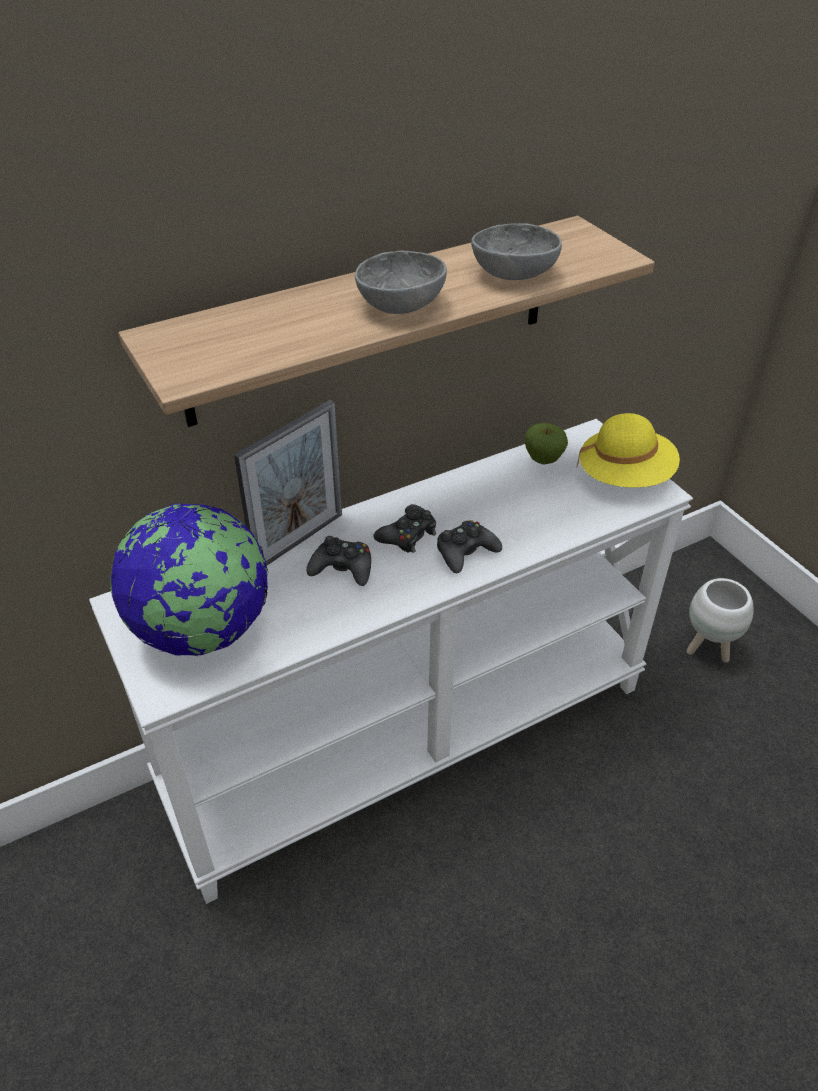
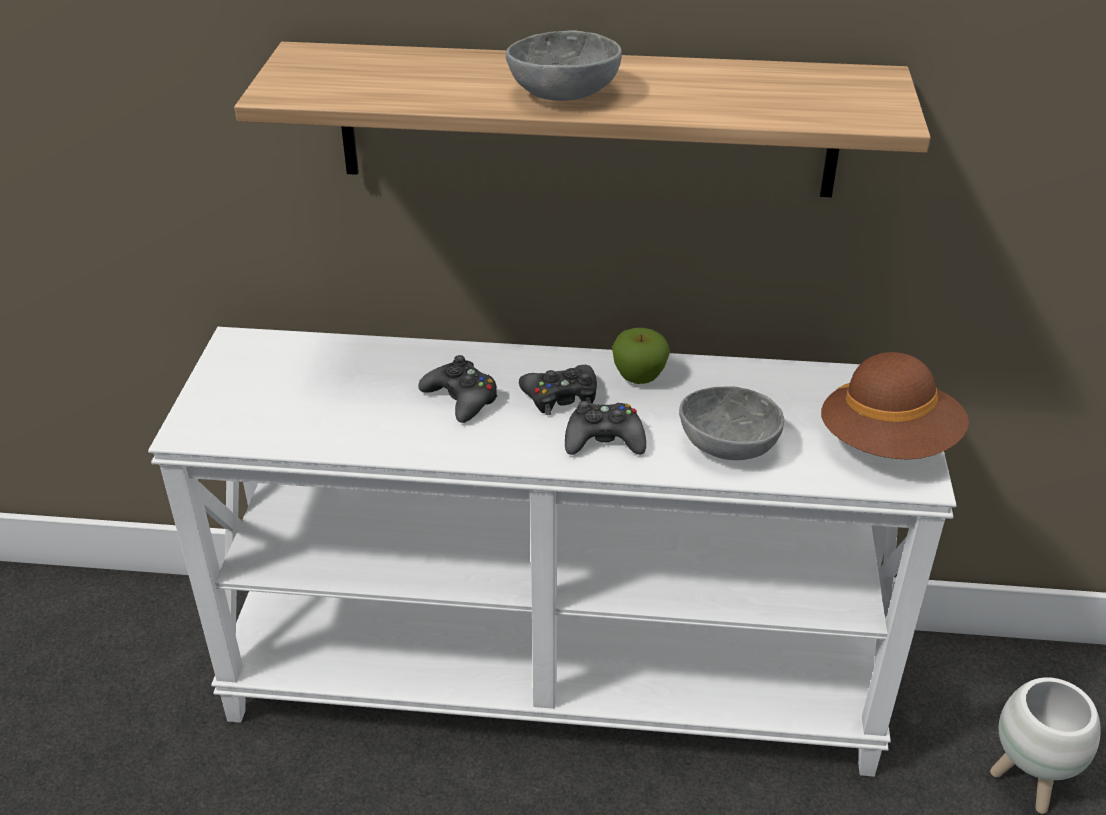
camera: 35 degrees right, 5 degrees down
(203, 630) = (278, 395): globe -> none
(299, 541) = (447, 356): picture frame -> none
(512, 273) = (731, 99): grey bowl -> grey bowl (727, 444)
(543, 459) = (802, 385): apple -> apple (639, 377)
(625, 476) = (888, 443): yellow hat -> brown hat

